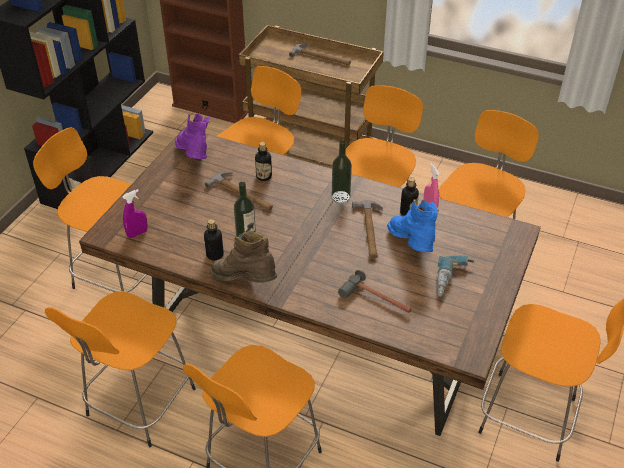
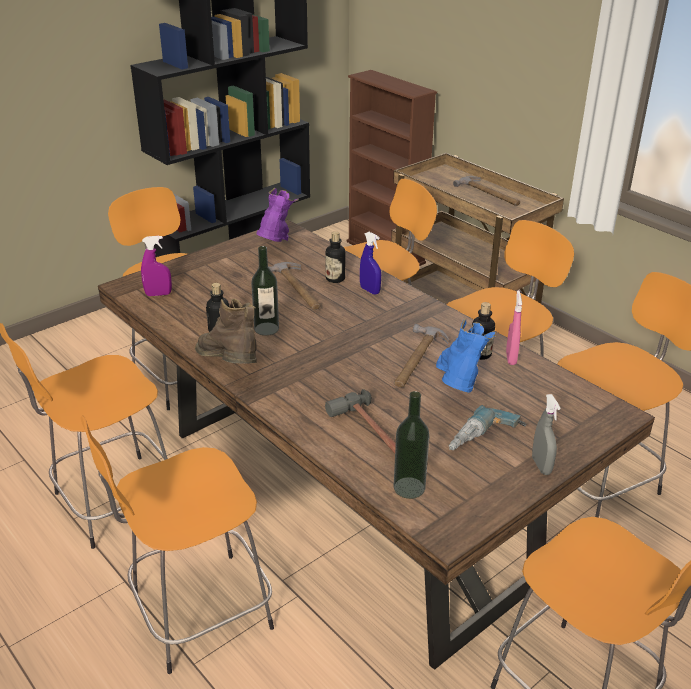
camera: 25 degrees right, 10 degrees down
(297, 180) = (370, 290): none -> blue spray bottle
(340, 197) = (408, 318): bottle -> bottle (409, 487)
(497, 287) = (541, 466): none -> grey spray bottle

